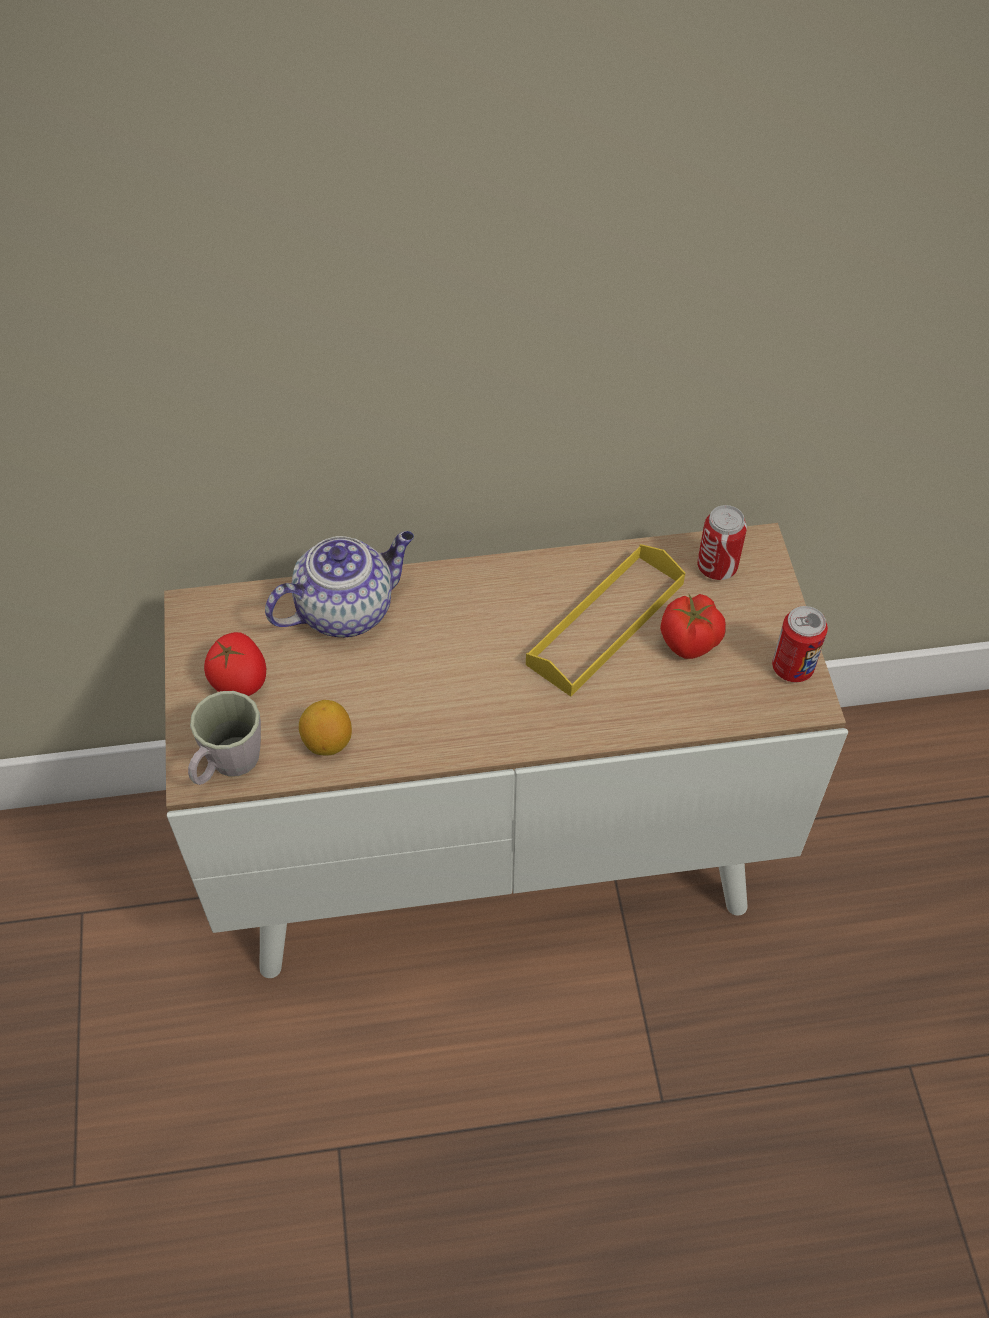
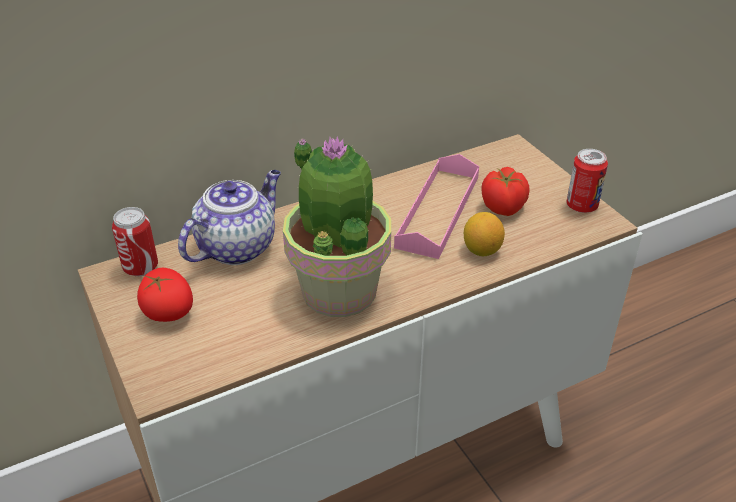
camera: 20 degrees left, 15 degrees down
(227, 765) = (182, 373): grey mug -> none
(327, 742) = (262, 335): lemon -> lemon (481, 250)
(436, 706) = (339, 290): none -> potted plant
(606, 623) = (438, 211): yellow tray -> pink tray
(716, 567) = (494, 164): can -> can (141, 268)

